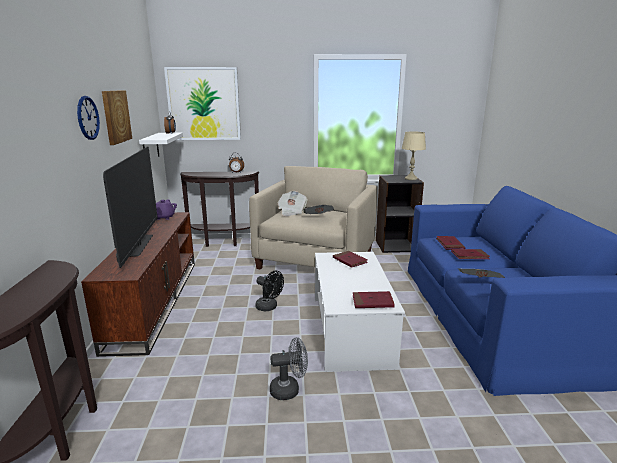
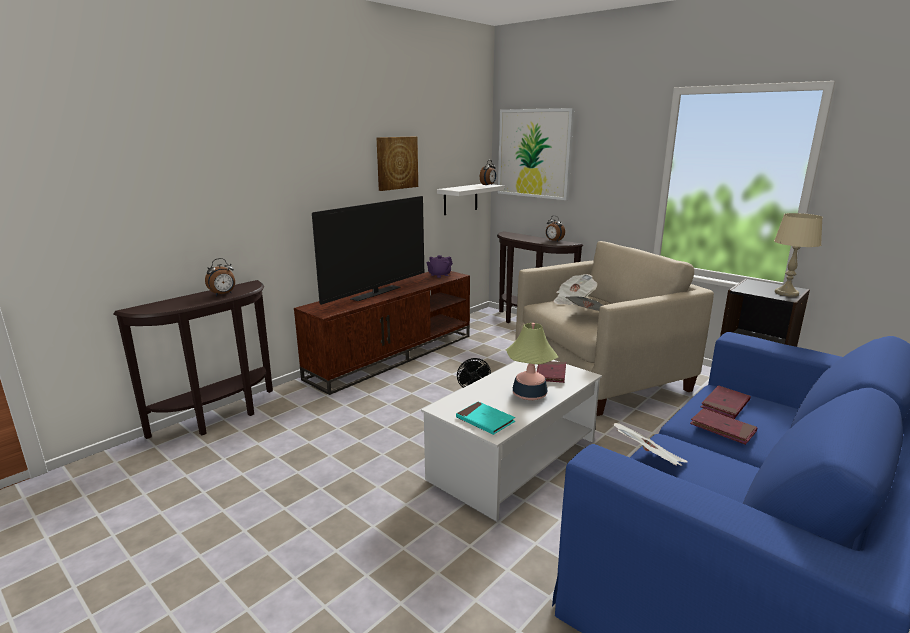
camera: 45 degrees right, 0 degrees up
(47, 284) = (223, 294): none -> alarm clock
(88, 118) = (347, 162): wall clock -> none
(289, 389) = (374, 475): grey fan -> none
(363, 277) = (529, 394): none -> table lamp
(372, 302) = (485, 420): red book -> turquoise book

